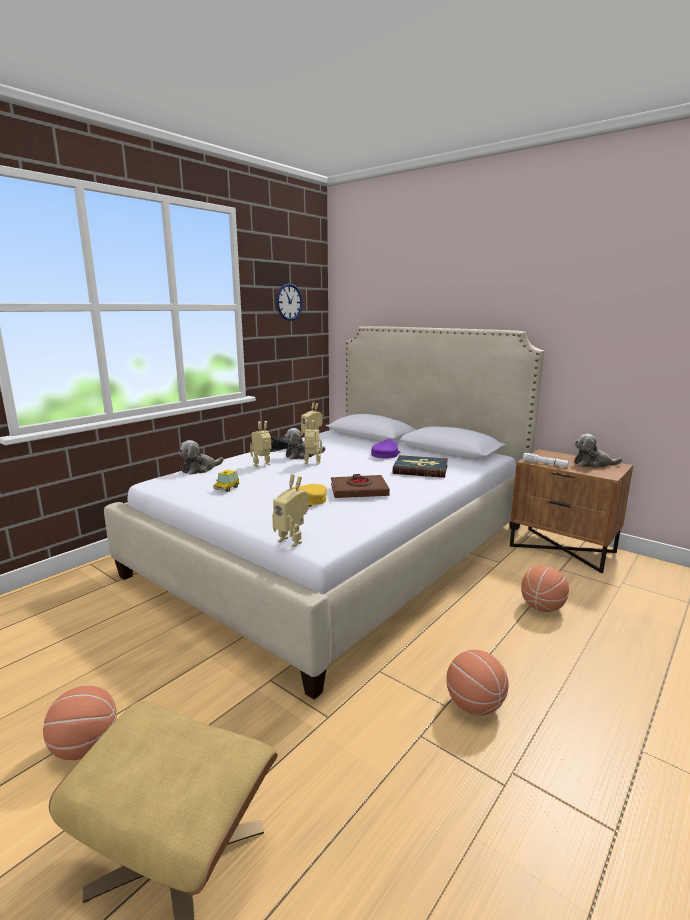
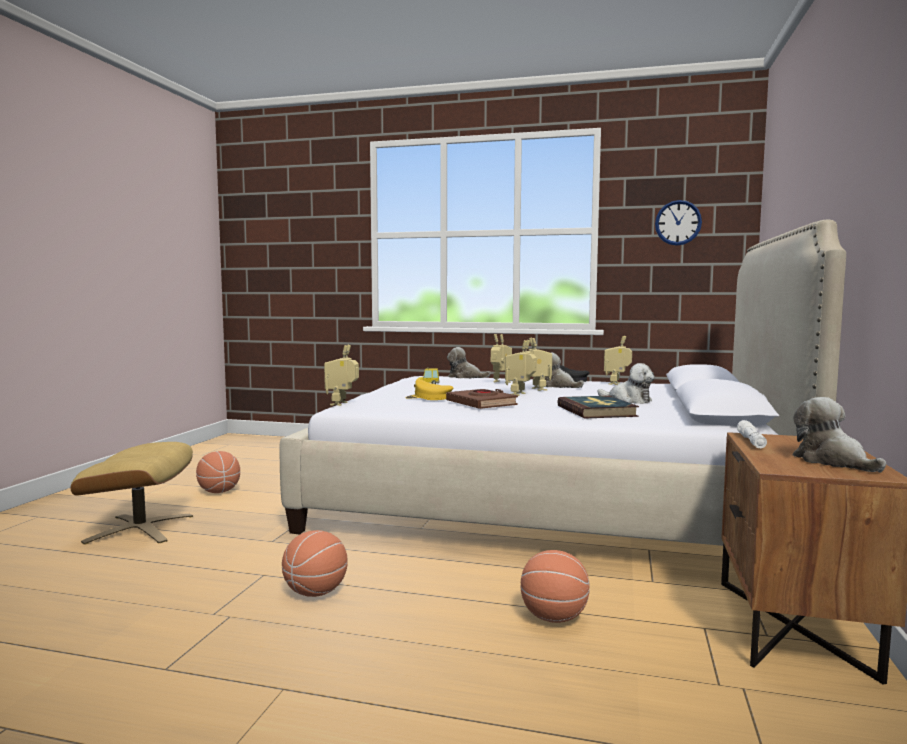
camera: 65 degrees right, 10 degrees down
(330, 472) = (520, 394): none -> toy robot
(385, 454) = (628, 400): purple cap -> plush toy

